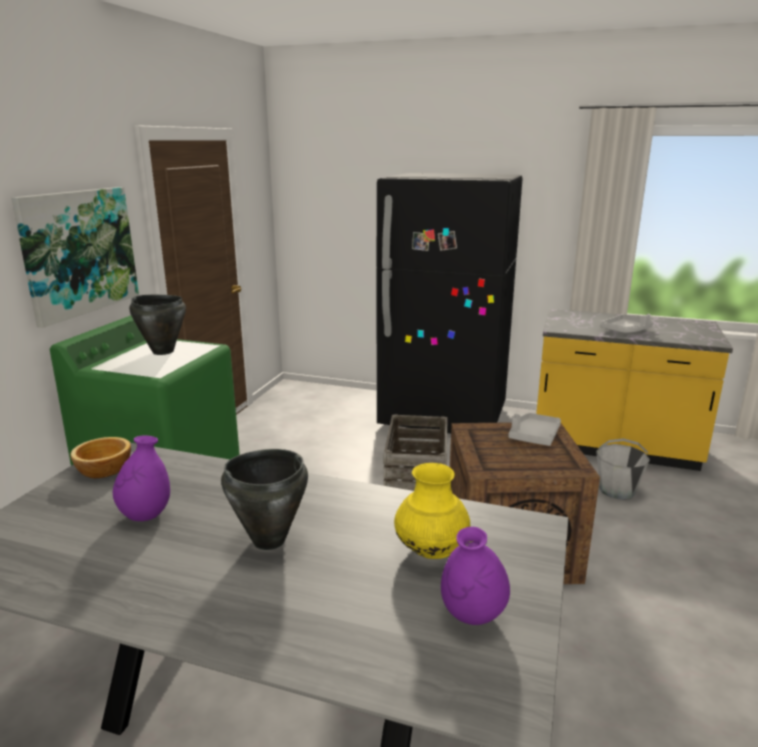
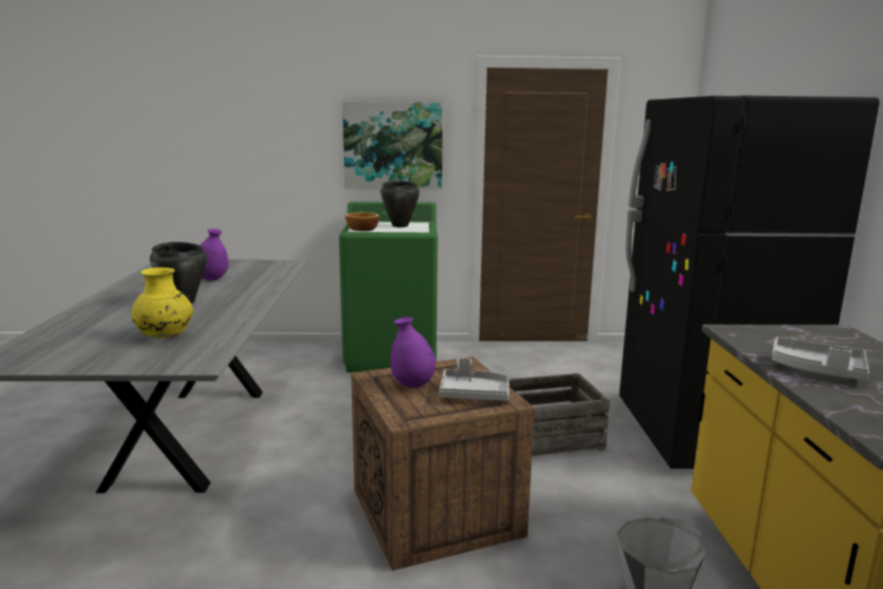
camera: 70 degrees right, 5 degrees down
(103, 470) = (265, 265): bowl -> bowl (361, 229)
(472, 615) = (85, 351): purple vase -> purple vase (413, 385)

